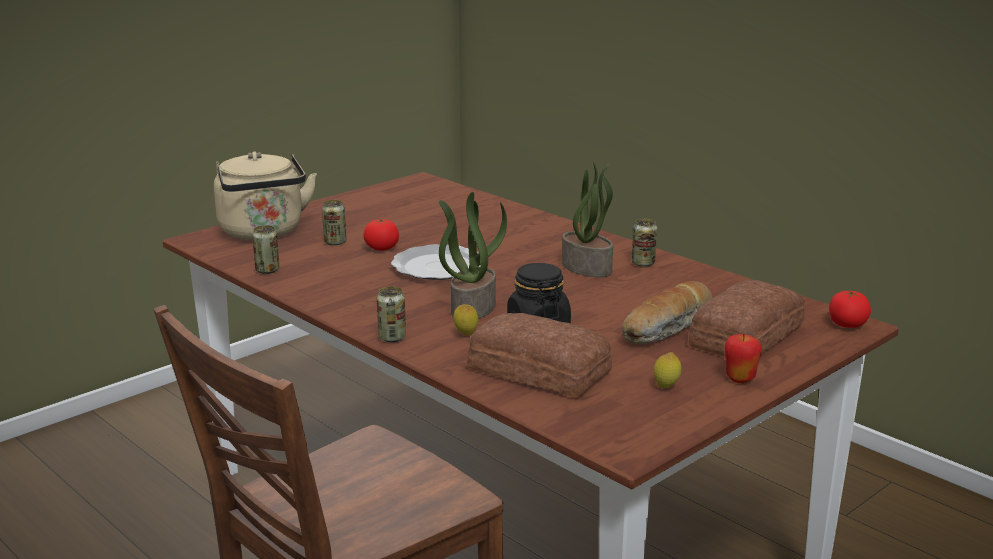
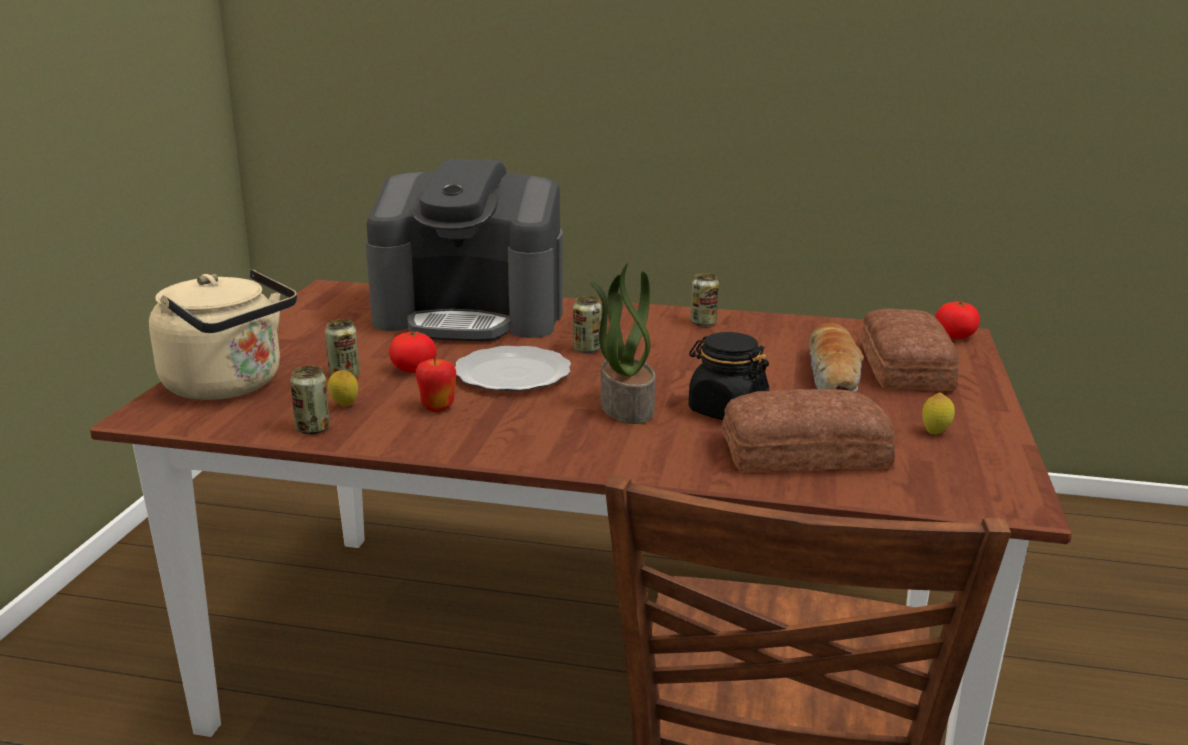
camera: 35 degrees left, 0 degrees up
(392, 338) = (601, 464): can -> can (587, 349)
(466, 335) = (670, 437): lemon -> lemon (344, 406)
(481, 219) = (471, 315): none -> coffee machine
(587, 267) = (662, 339): potted plant -> none
(740, 378) = (972, 406): apple -> apple (437, 407)

